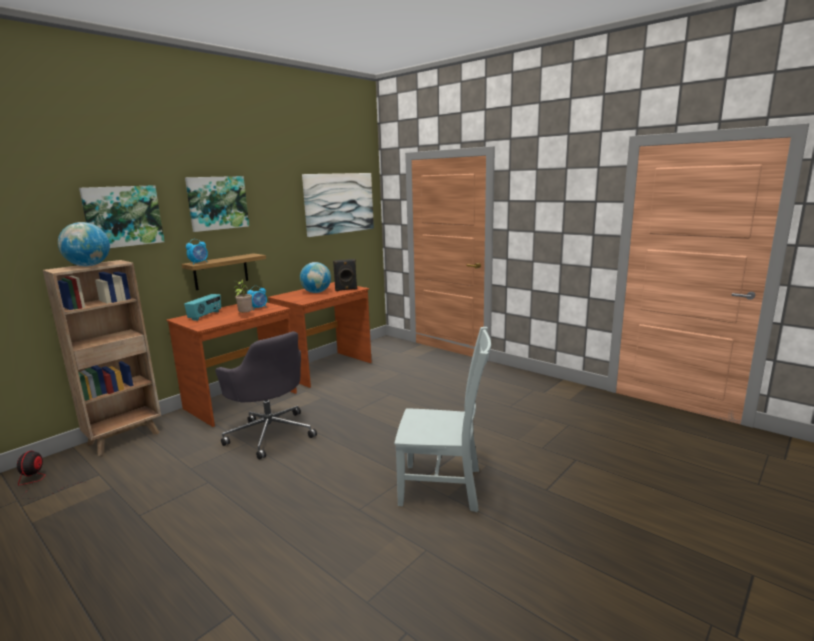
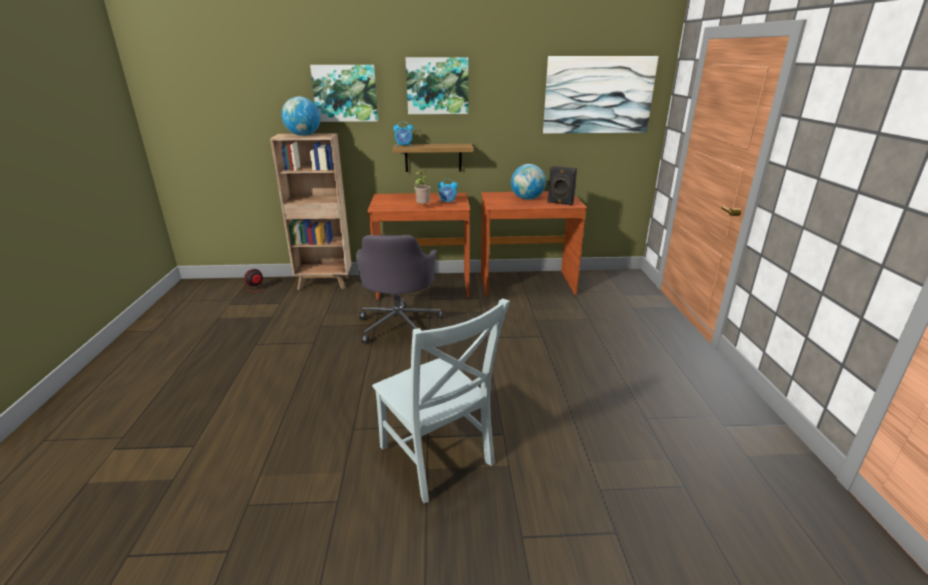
camera: 45 degrees right, 10 degrees up
(205, 316) = (400, 198): radio -> none

